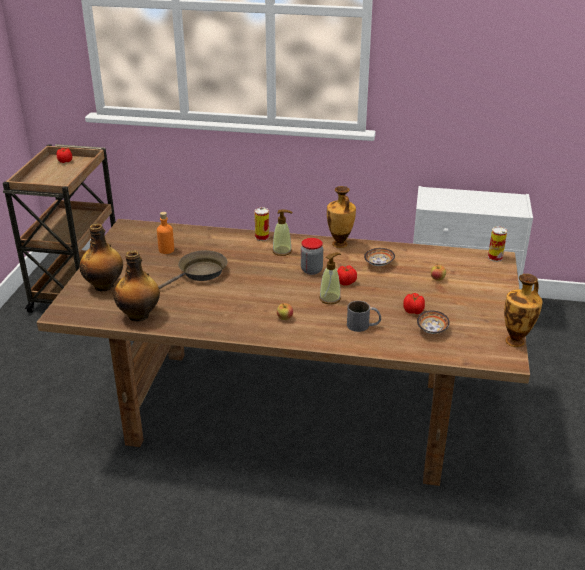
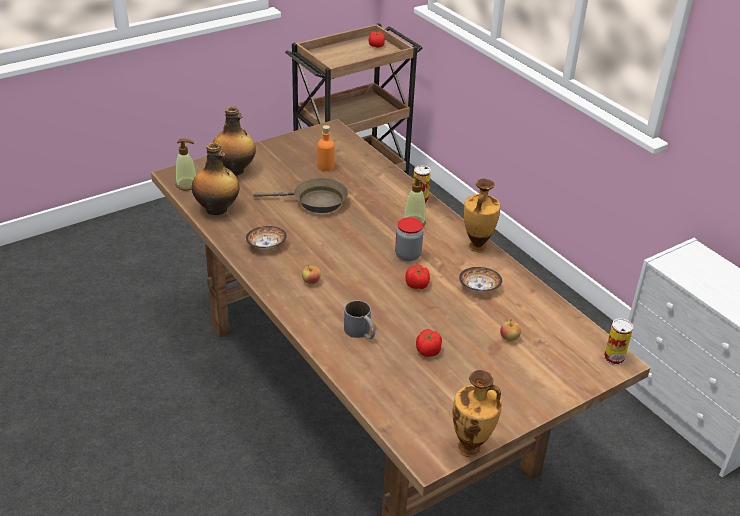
camera: 45 degrees right, 5 degrees up
(330, 298) = (377, 290): soap dispenser -> soap dispenser (187, 185)
(432, 330) = (411, 379): bowl -> bowl (266, 246)

